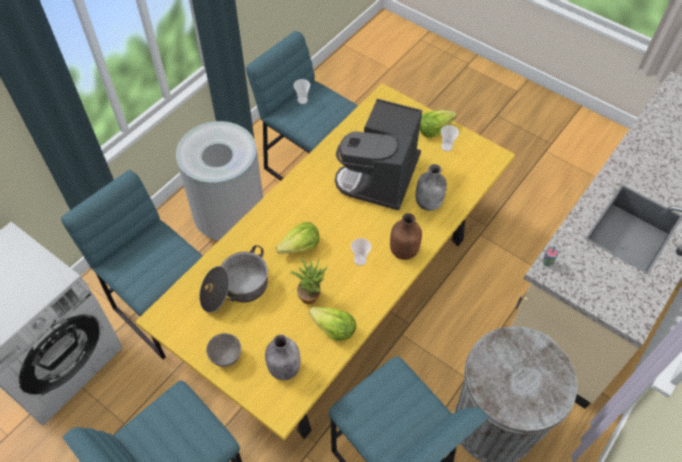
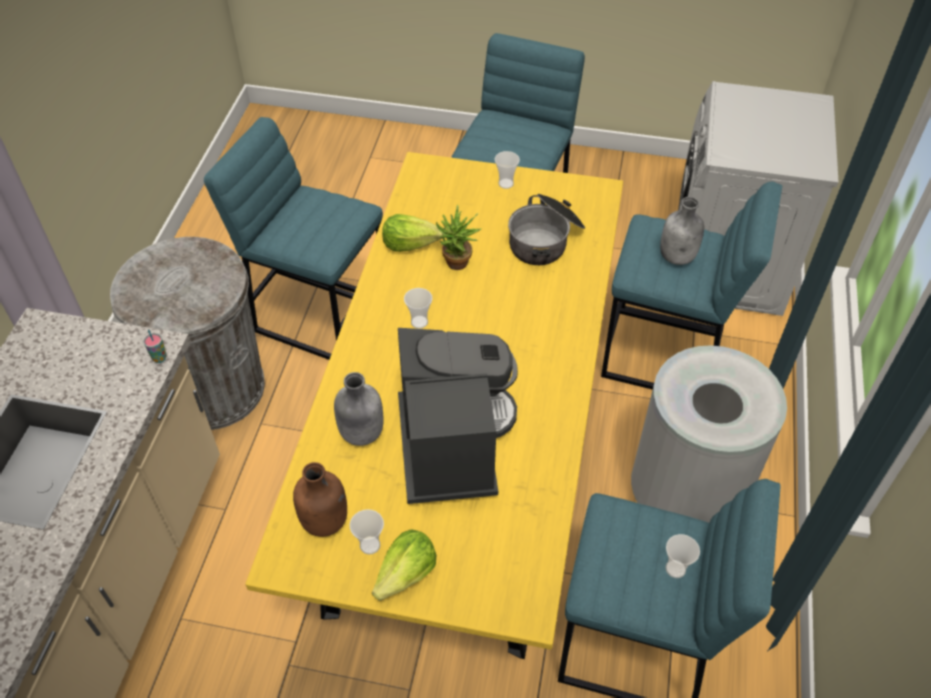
camera: 155 degrees right, 5 degrees down
(226, 358) = (506, 183): grey bowl -> cup
(283, 368) = (441, 195): grey bottle -> grey bottle (677, 257)
(300, 247) = (503, 309): lettuce -> none
(403, 250) = (369, 354): brown bottle -> brown bottle (325, 521)

